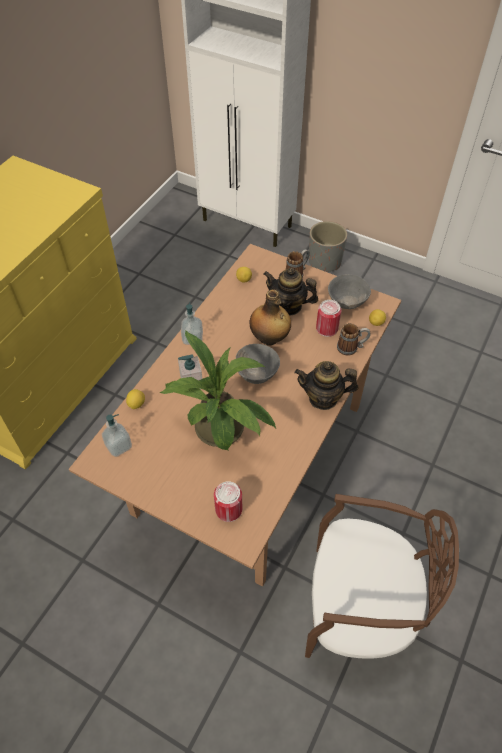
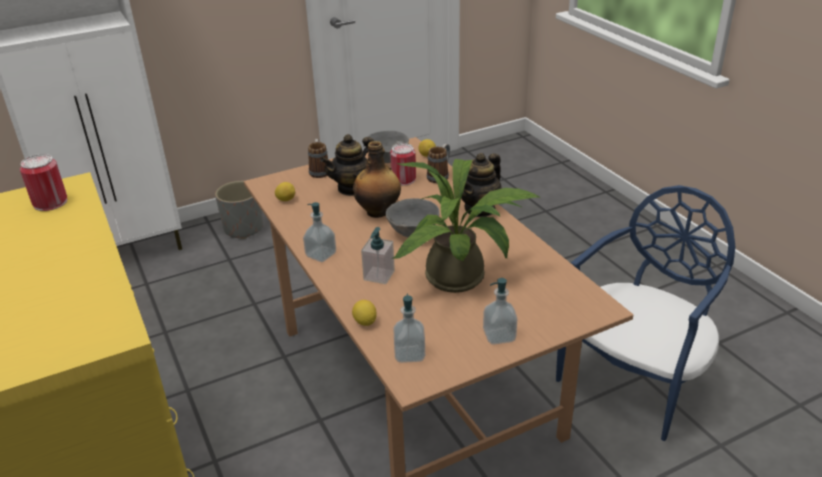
camera: 55 degrees left, 20 degrees down
(168, 488) = (499, 336): none -> soap dispenser
(228, 509) = (558, 305): can -> can (50, 202)
(358, 608) = (635, 381): brown chair -> blue chair

